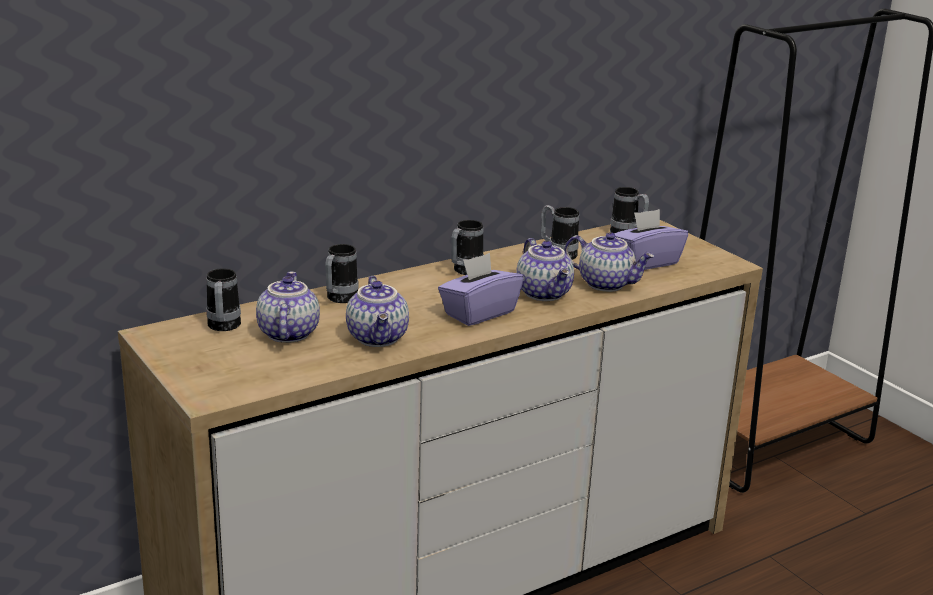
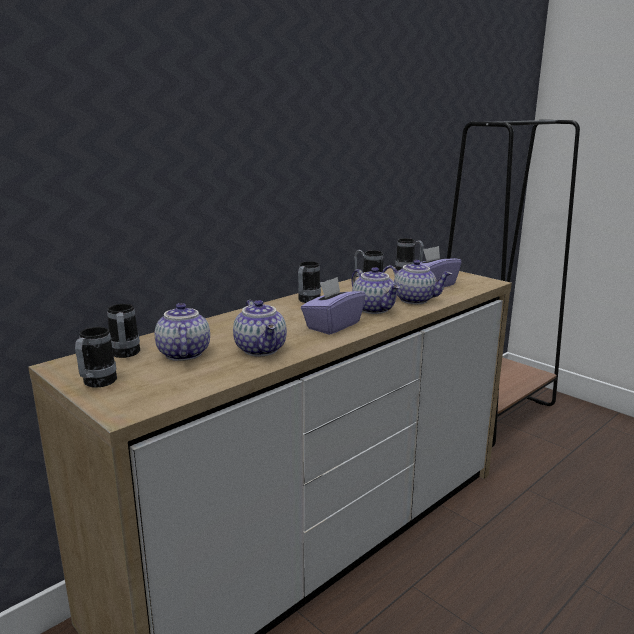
camera: 10 degrees left, 5 degrees down
(339, 299) = (218, 326): mug -> mug (96, 384)

